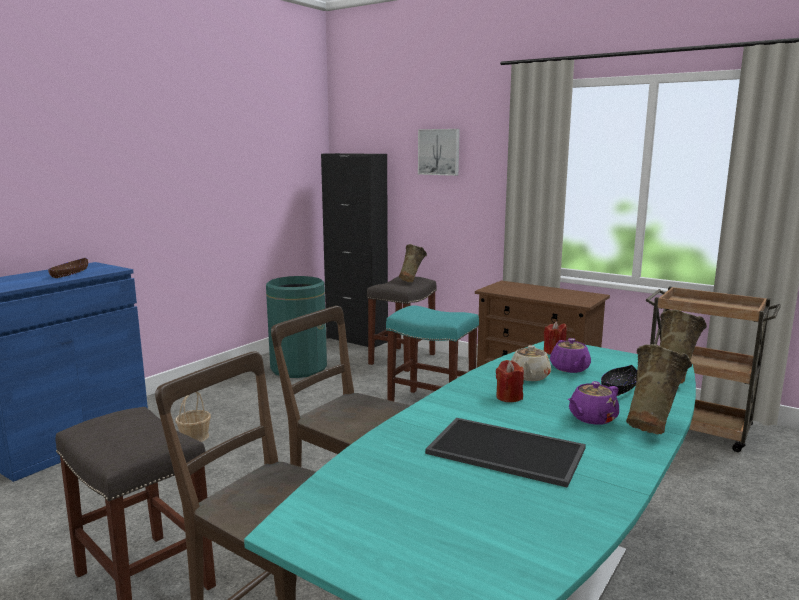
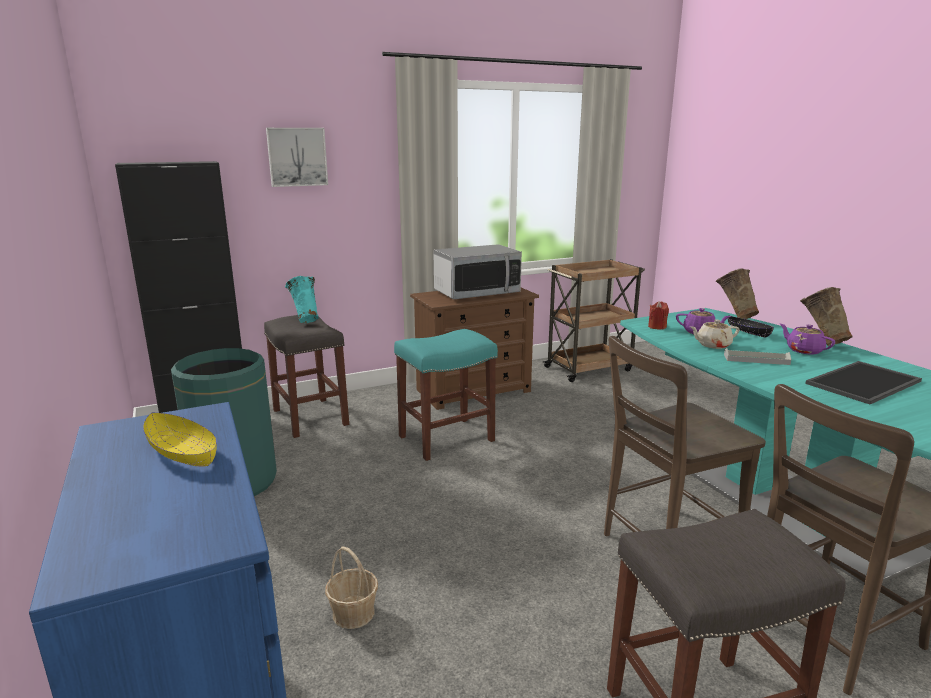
camera: 60 degrees left, 5 degrees up
(69, 274) = (182, 453): brown bowl -> yellow bowl
(412, 281) = (305, 321): beige vase -> turquoise vase
(509, 397) = (756, 359): red candle -> grey tray
(529, 377) = (712, 345): beige teapot -> beige teapot turned 120 degrees clockwise
(546, 292) = (476, 293): none -> microwave
(592, 418) = (803, 350): purple teapot -> purple teapot turned 150 degrees clockwise

